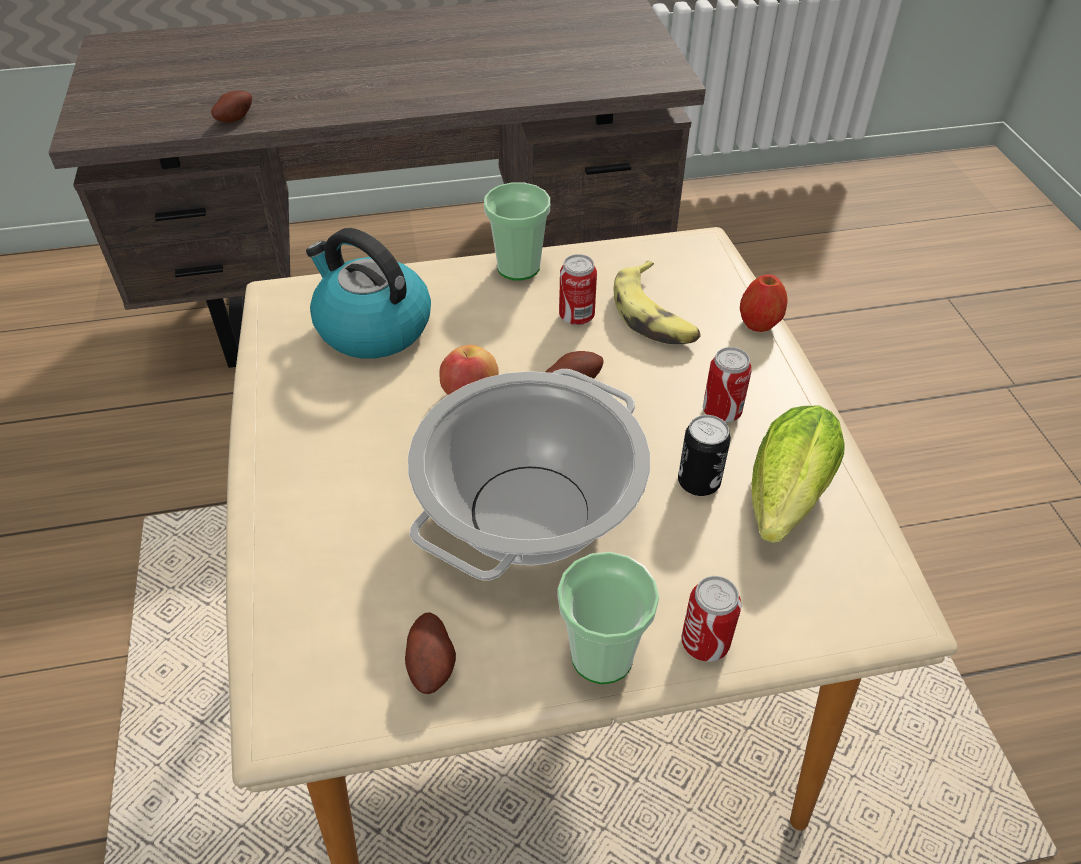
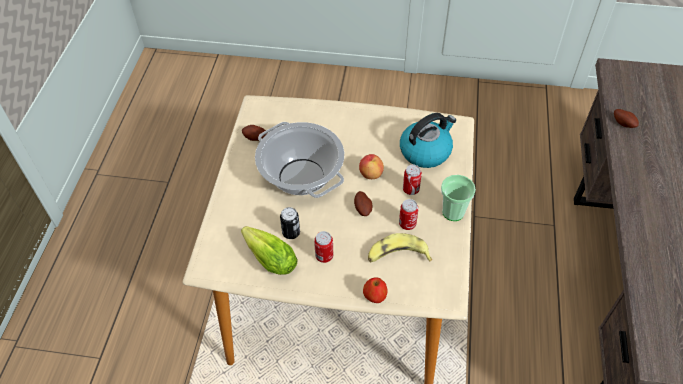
camera: 110 degrees right, 5 degrees up
(602, 655) = (236, 179): cup -> none
(704, 643) = (225, 208): can -> can (411, 189)

